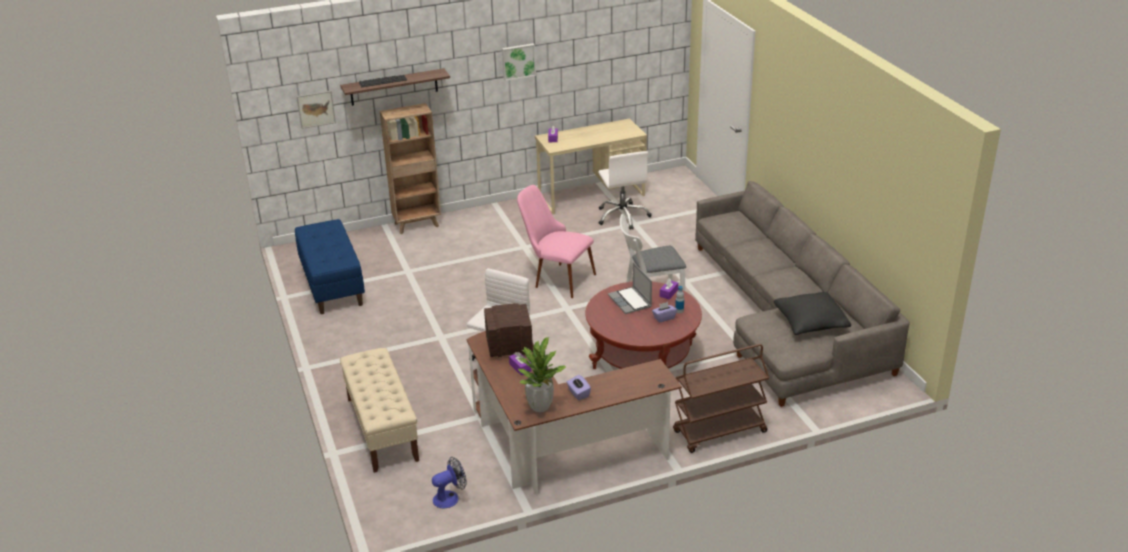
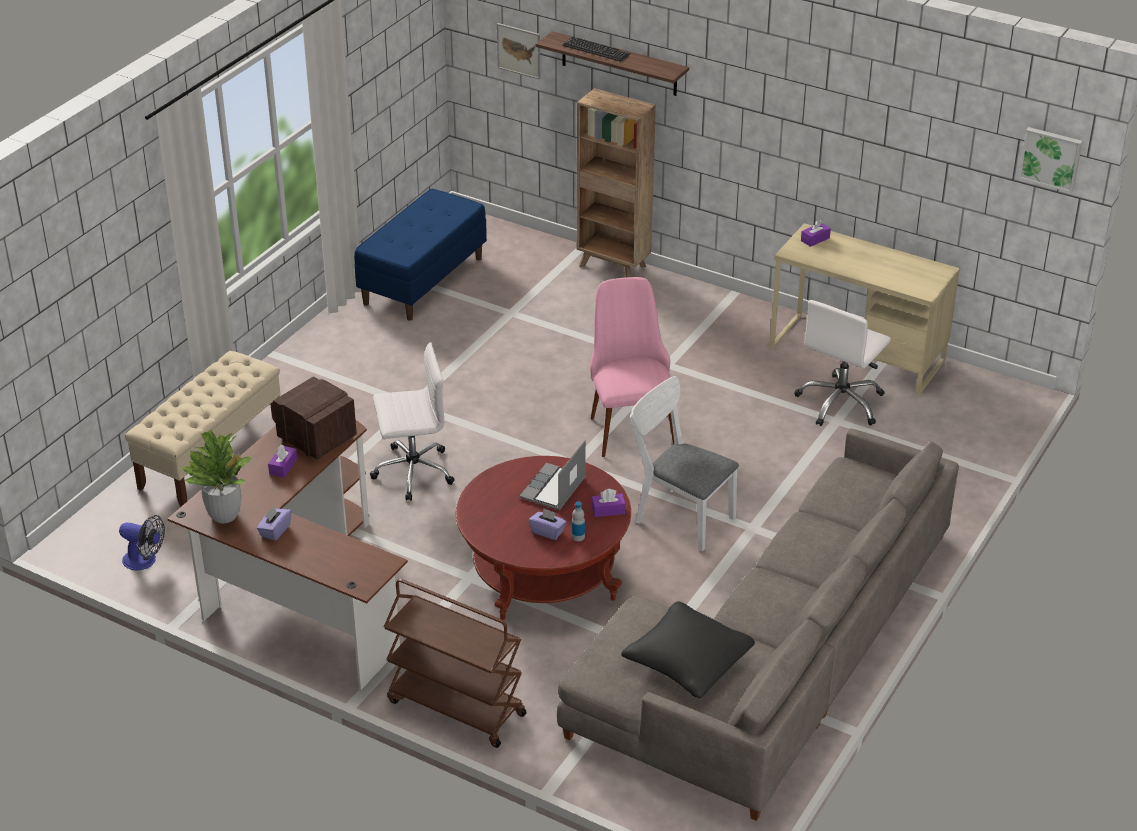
camera: 50 degrees right, 5 degrees up
(518, 61) = (797, 103): picture -> picture (1051, 158)

